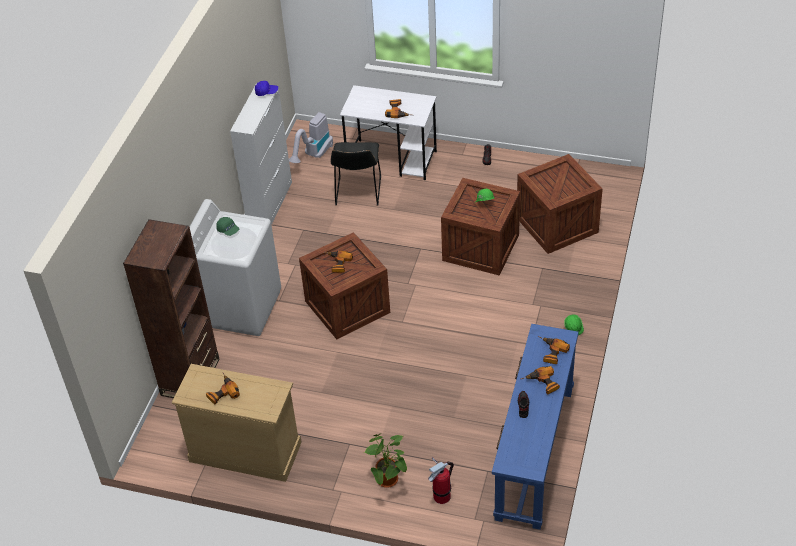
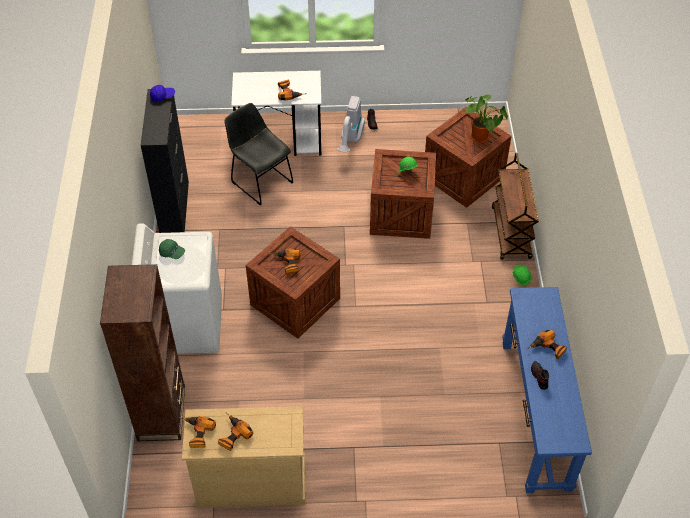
camera: 20 degrees left, 5 degrees up
(270, 204) = (175, 208): white cabinet -> black cabinet
(313, 156) = (200, 150): vacuum cleaner -> vacuum cleaner (350, 140)
(358, 193) = (260, 181): black chair -> black chair turned 150 degrees clockwise
(389, 481) = (408, 477): potted plant -> potted plant (481, 138)
(442, 496) = (466, 480): fire extinguisher -> none
(551, 353) = (542, 315): power drill -> power drill (197, 434)
(582, 286) = (511, 233): none -> brown cart

